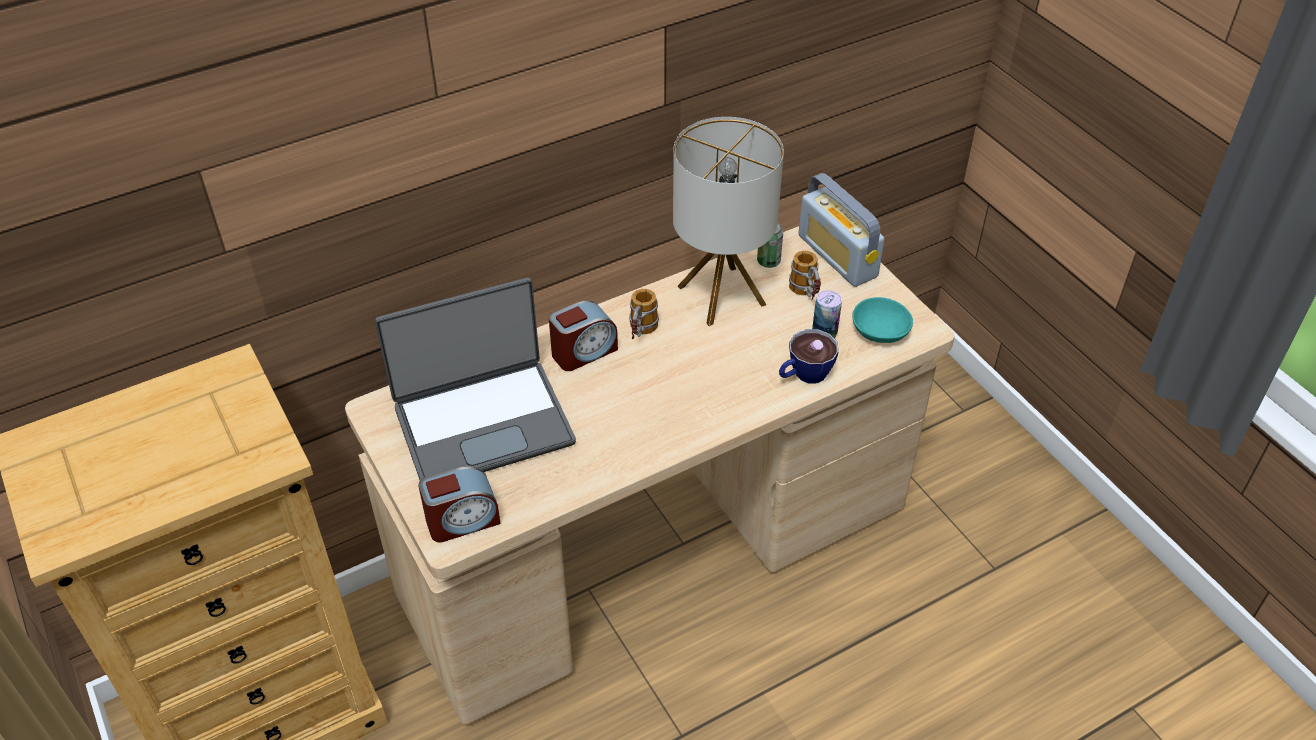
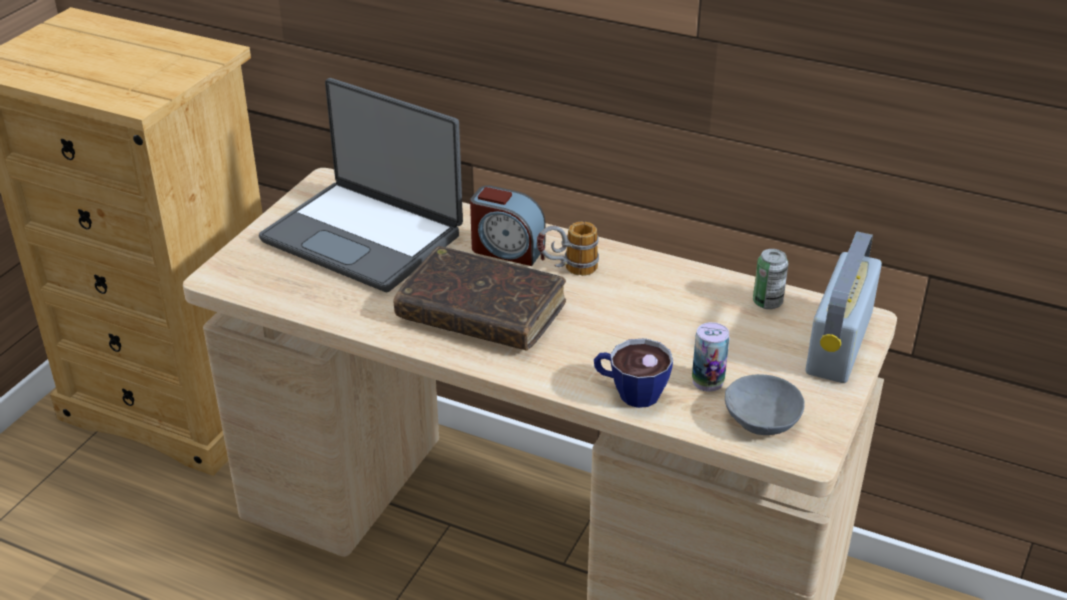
camera: 55 degrees right, 10 degrees down
(462, 520) = (244, 274): alarm clock -> none
(650, 404) = (481, 313): none -> brown book
(721, 295) = (679, 294): table lamp -> none
(806, 295) = (751, 346): mug -> none
(882, 331) = (764, 420): turquoise bowl -> grey bowl

